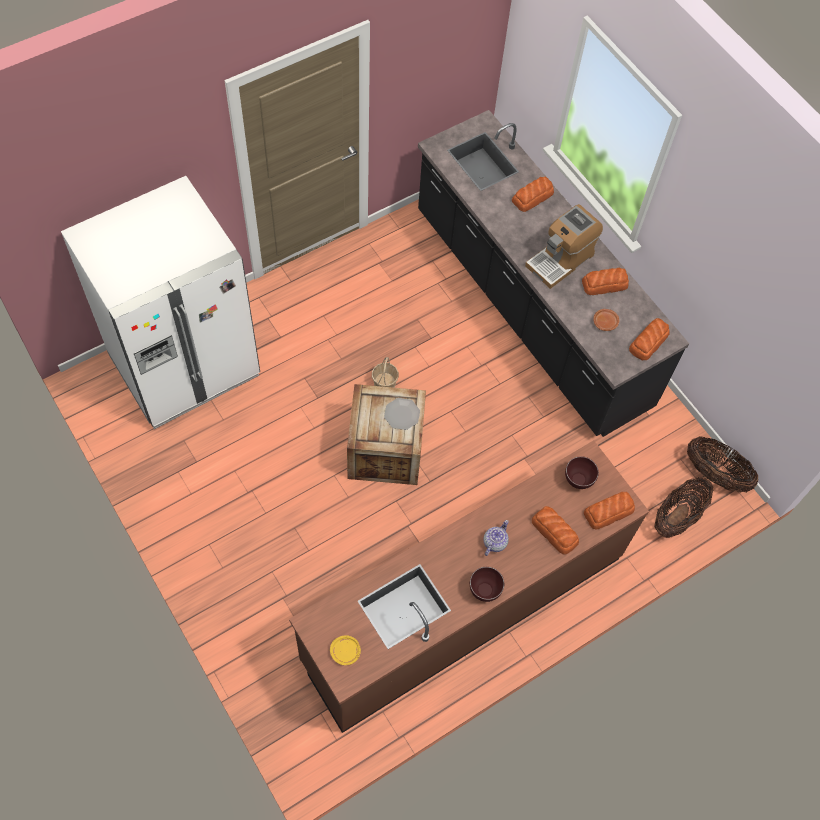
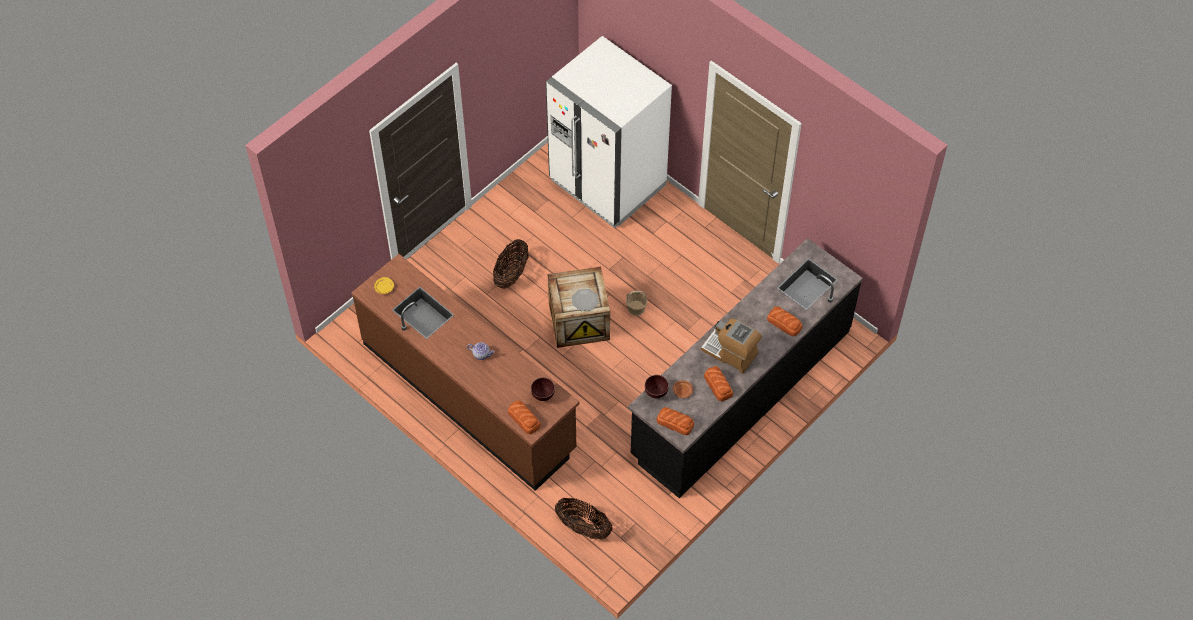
camera: 80 degrees right, 5 degrees down
(484, 591) = (444, 354): brown bowl -> brown bowl (655, 393)
(555, 532) = (499, 388): bread -> none
(715, 474) = (629, 550): basket -> basket (511, 274)

